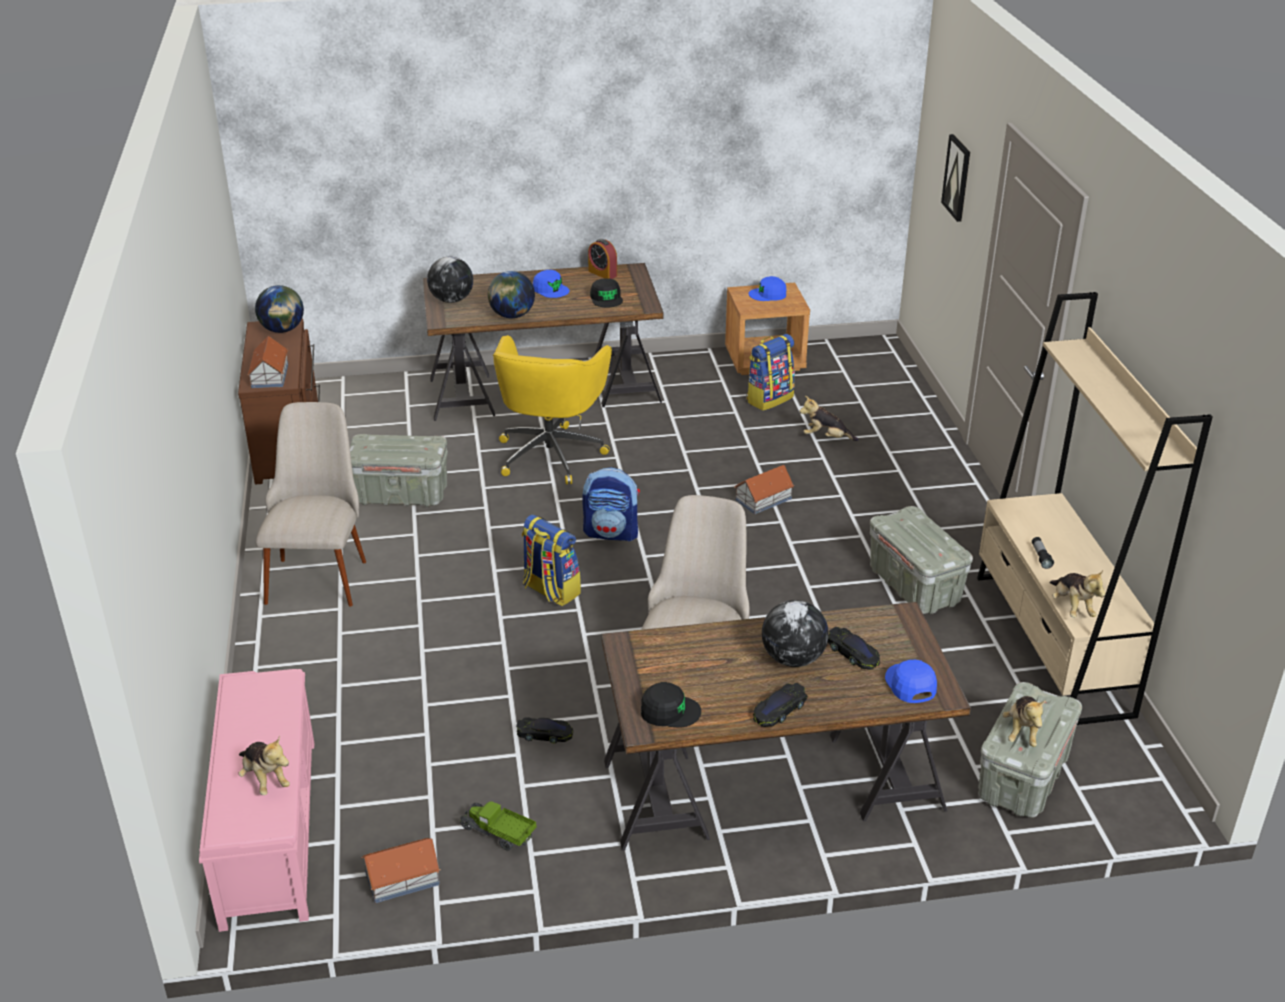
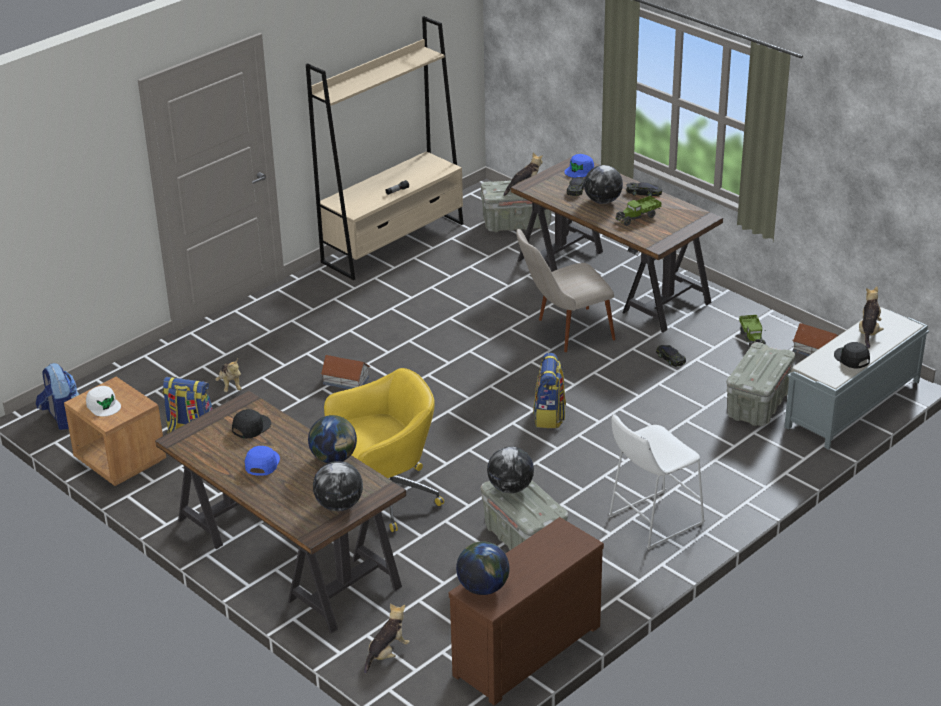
camera: 125 degrees left, 0 degrees up
(269, 376) = (561, 542): toy house -> none
(269, 829) = (852, 405): pink bench -> grey bench
(320, 571) = (651, 521): beige chair -> white stool
(417, 446) = (510, 488): none -> globe
(602, 273) = (201, 451): alarm clock -> none
(612, 533) = (458, 422): backpack -> backpack (62, 418)
(669, 711) = (685, 216): black cap -> black cap (851, 358)
(714, 666) = (638, 217): none -> toy truck
(768, 294) = (103, 405): blue cap -> white cap
(913, 586) = (386, 296): grey storage box -> grey storage box (758, 405)
(957, 177) = (72, 187): picture -> none
(1071, 607) = (435, 173): plush toy -> plush toy (387, 654)

